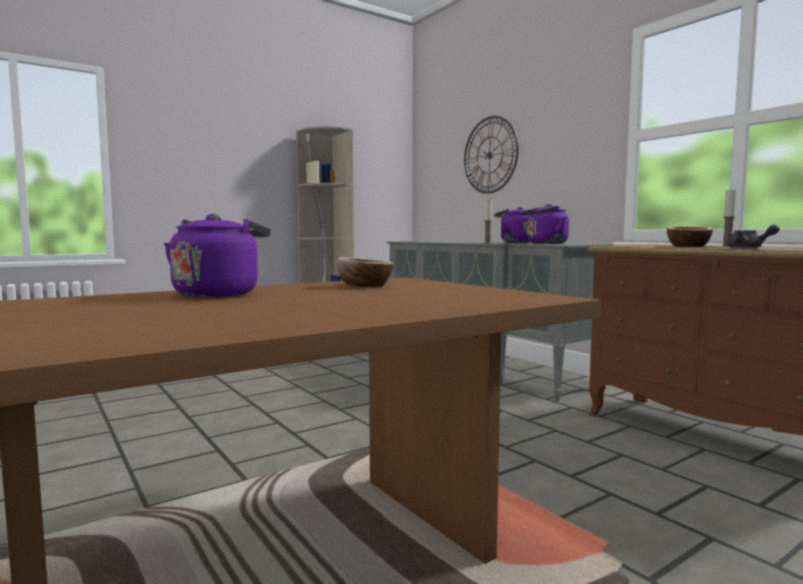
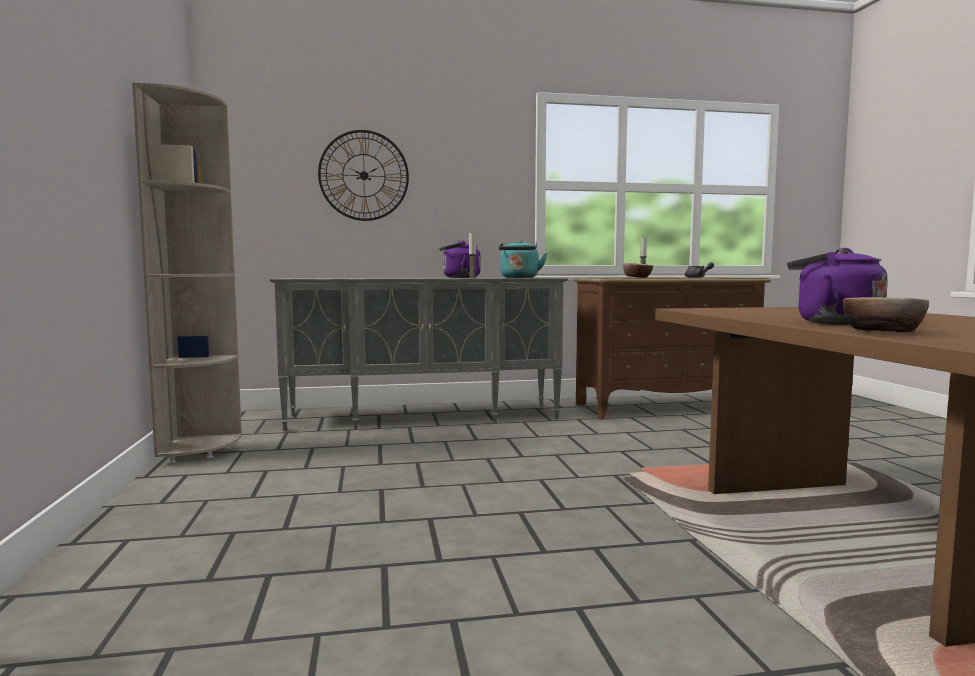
camera: 65 degrees left, 0 degrees up
(365, 285) = (750, 312): bowl -> bowl (882, 332)
(545, 243) = (519, 277): purple kettle -> turquoise kettle

